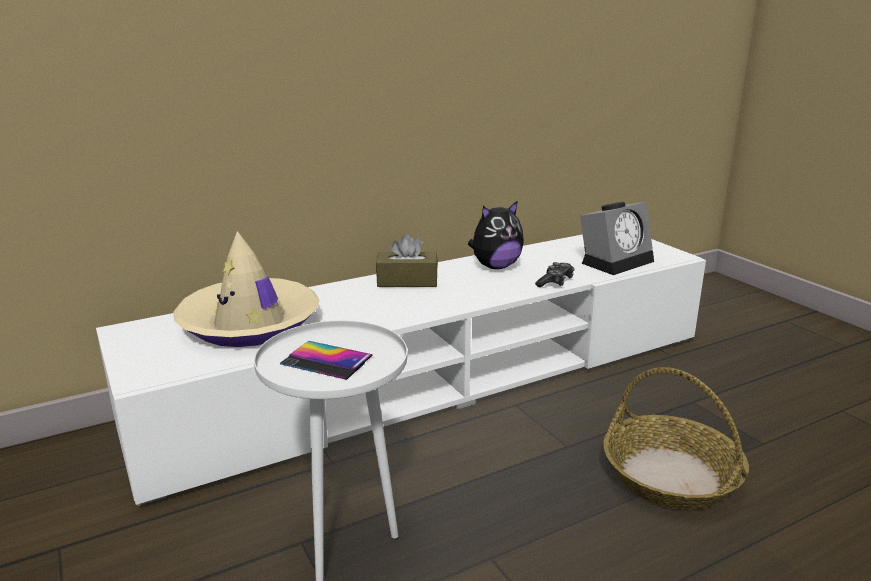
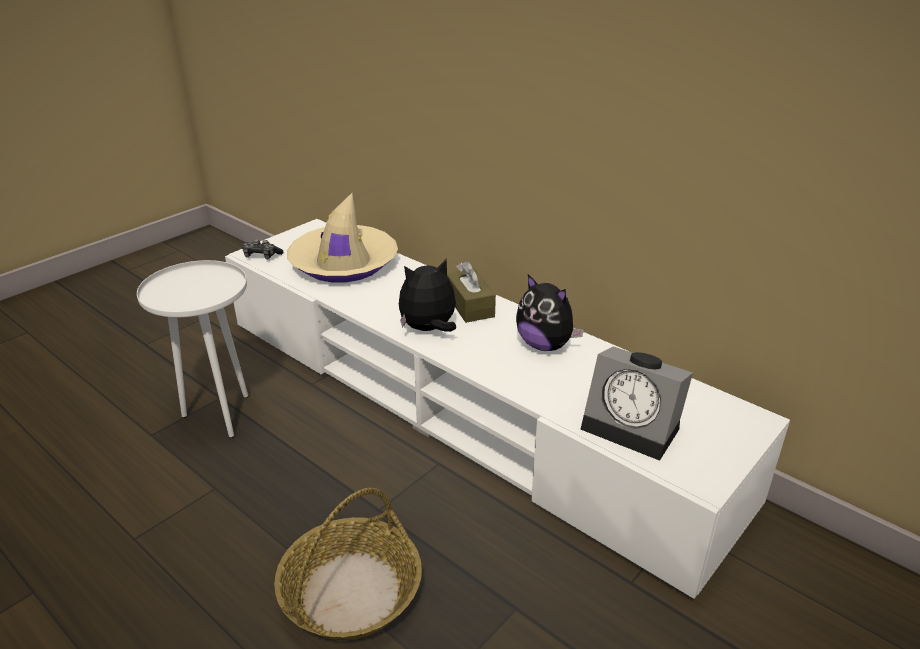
camera: 70 degrees right, 10 degrees up
(326, 360) = (190, 288): phone -> none
(436, 302) = (429, 329): none -> plush toy
(555, 282) = (526, 390): game controller -> game controller (261, 256)

